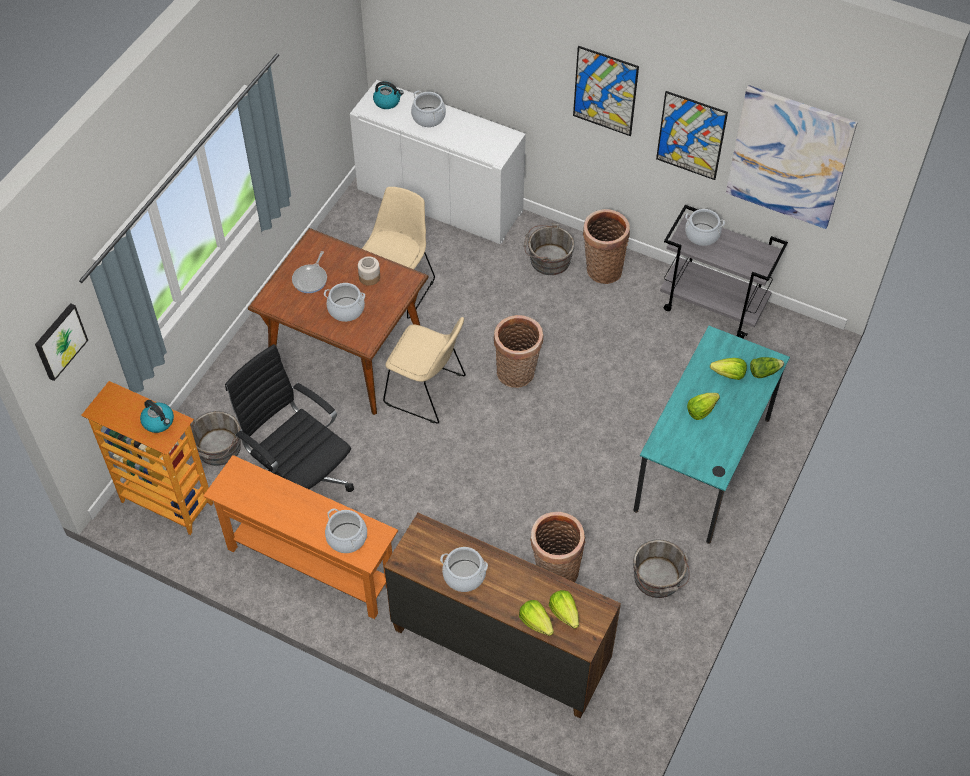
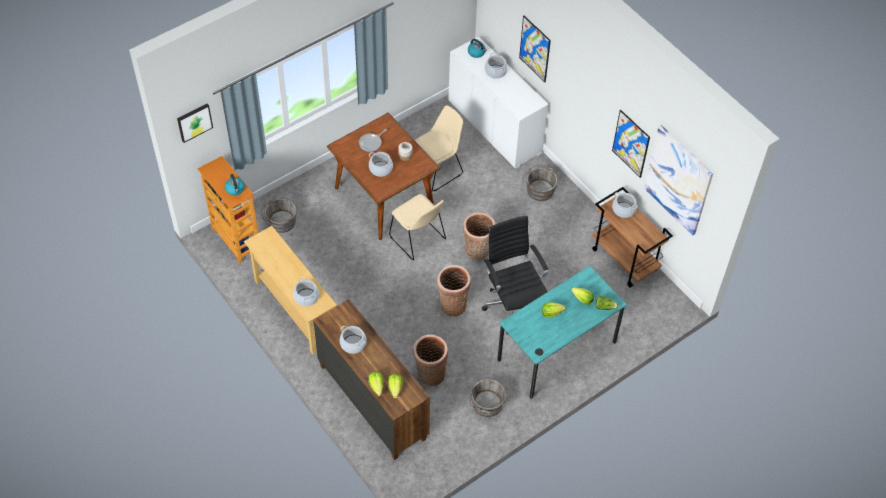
camera: 25 degrees right, 0 degrees up
(300, 482) = (315, 261): black office chair -> black office chair (512, 305)
(310, 567) = (294, 310): orange console table -> beige console table
(602, 268) = (569, 208): basket -> basket (452, 304)
(605, 91) = (591, 96): picture -> picture (535, 49)
(713, 306) = (625, 260): grey cart -> brown cart

